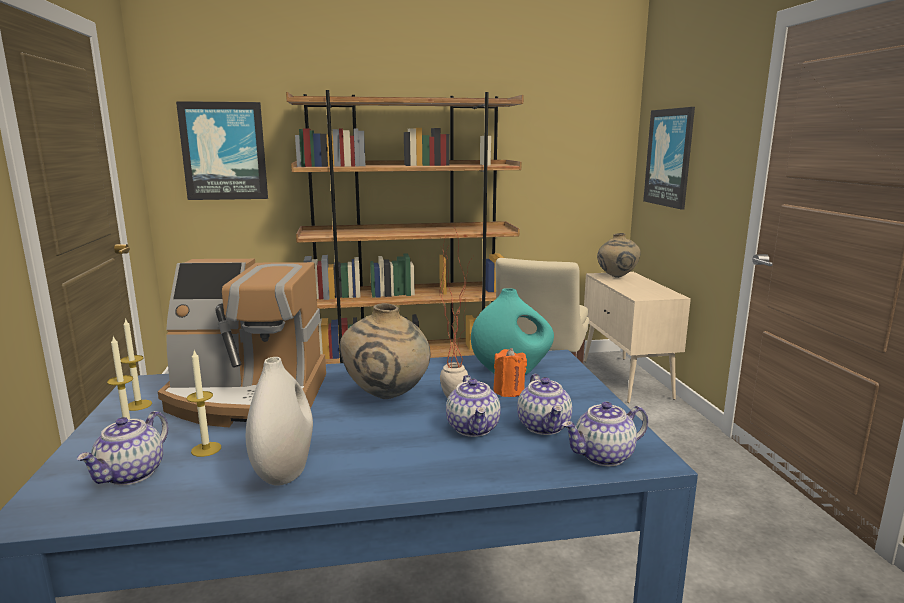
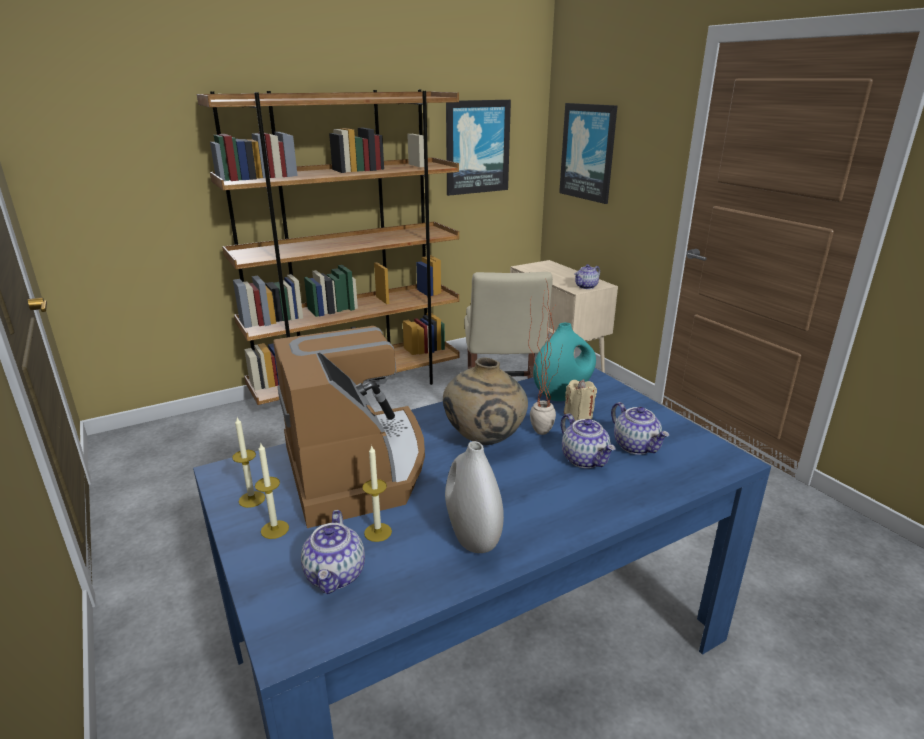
camera: 20 degrees left, 10 degrees up
(224, 151) = (117, 164): picture -> picture (477, 147)
(249, 398) = (358, 468): coffee machine -> coffee machine turned 90 degrees counterclockwise
(509, 391) = (578, 416): orange candle -> beige candle
(603, 456) = (700, 465): teapot -> teapot (586, 287)
(616, 277) = (541, 268): beige vase -> none

